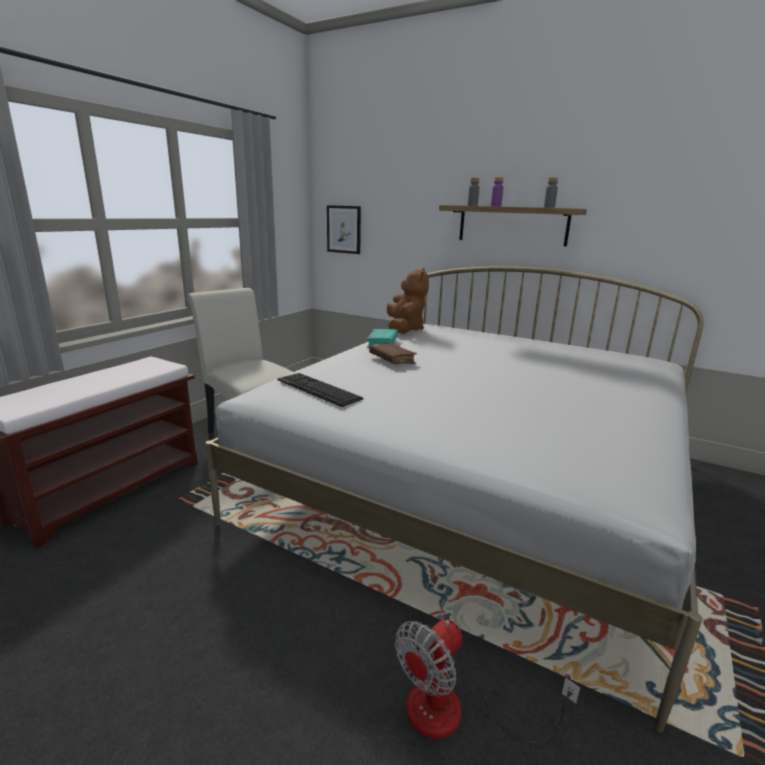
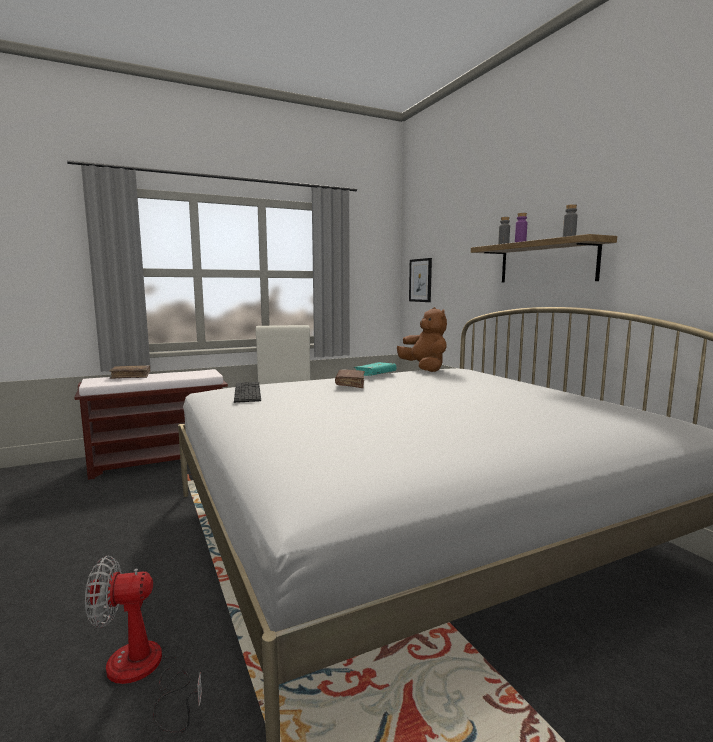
camera: 35 degrees right, 10 degrees down
(51, 387) = (131, 376): none -> brown book
(404, 329) = (424, 369): brown plush toy -> brown plush toy turned 60 degrees counterclockwise

